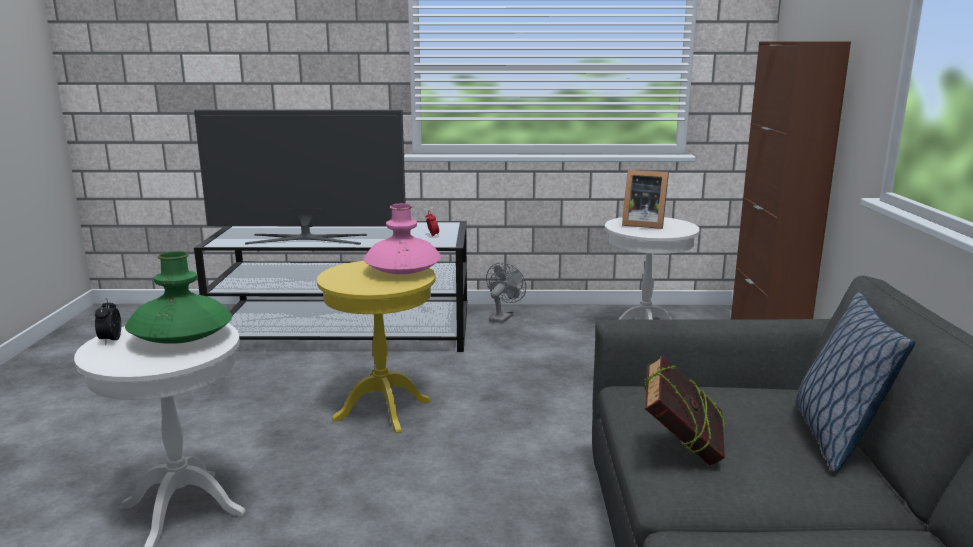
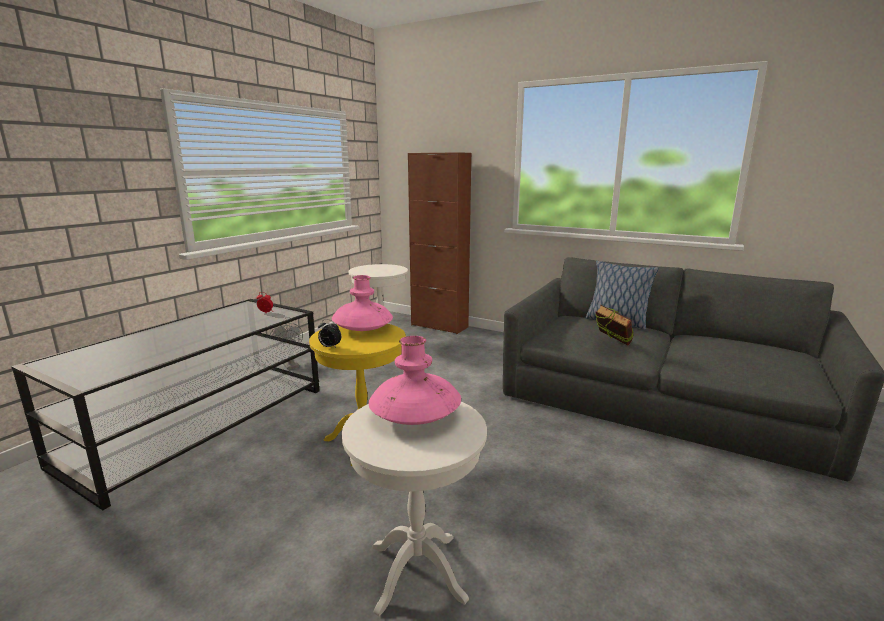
camera: 60 degrees left, 0 degrees up
(110, 340) = (380, 448): alarm clock -> alarm clock (329, 347)
(182, 338) = (415, 415): green vase -> pink vase
(307, 239) = (173, 347): television -> none
(642, 224) = (372, 270): picture frame -> none

